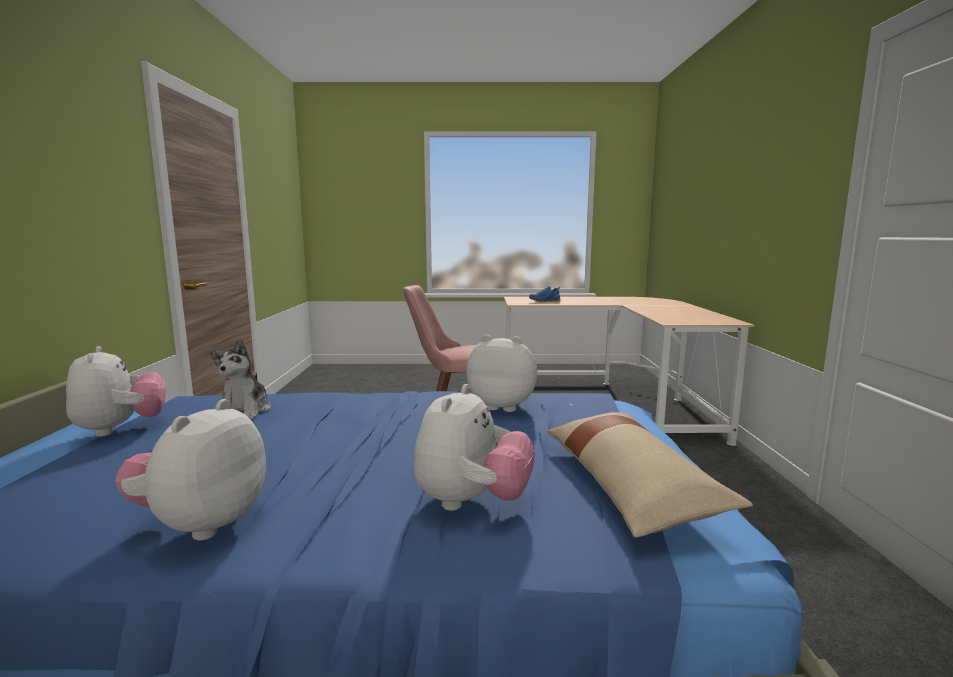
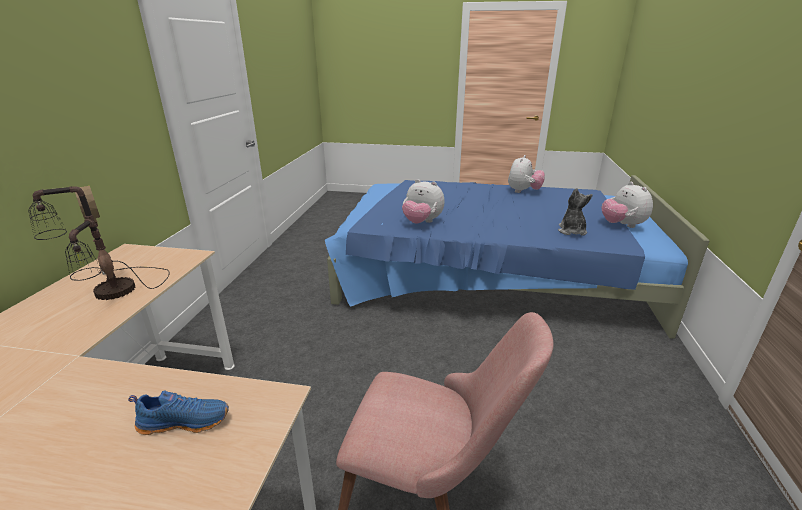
camera: 170 degrees left, 15 degrees up
(472, 502) = (447, 191): plush toy -> none
(628, 486) = (396, 192): beige pillow -> none
(668, 312) = (114, 292): none -> table lamp

